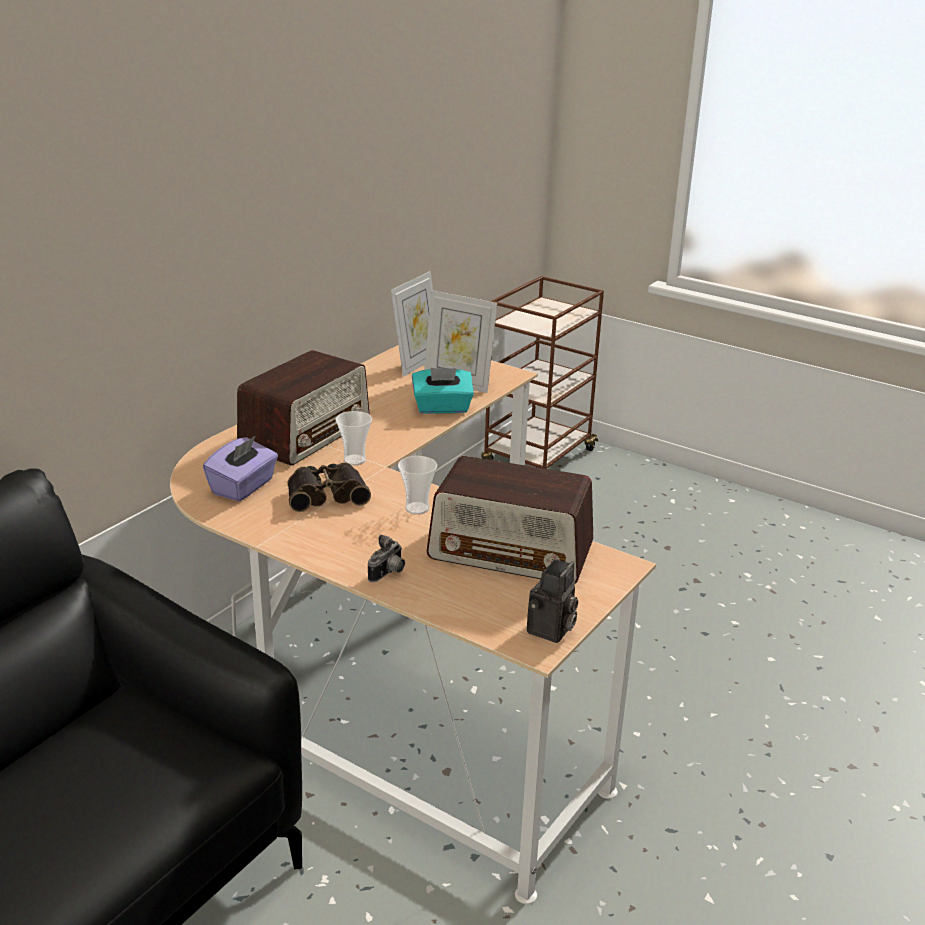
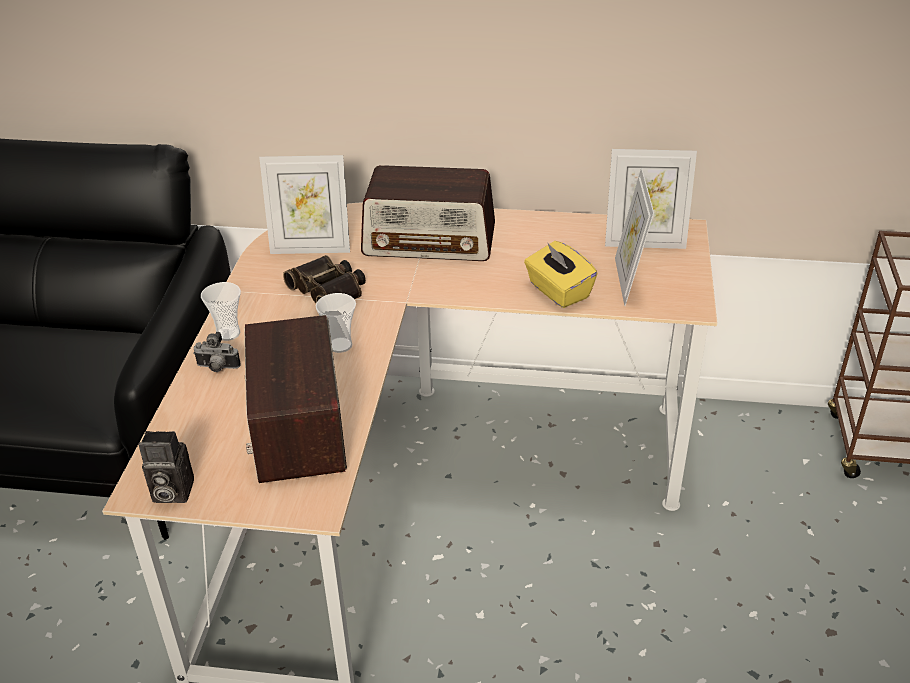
camera: 65 degrees right, 10 degrees up
(243, 487) = (311, 248): purple tissue box -> picture frame
(354, 460) = (403, 282): cup -> cup (228, 333)
(442, 408) = (558, 291): turquoise tissue box -> yellow tissue box

